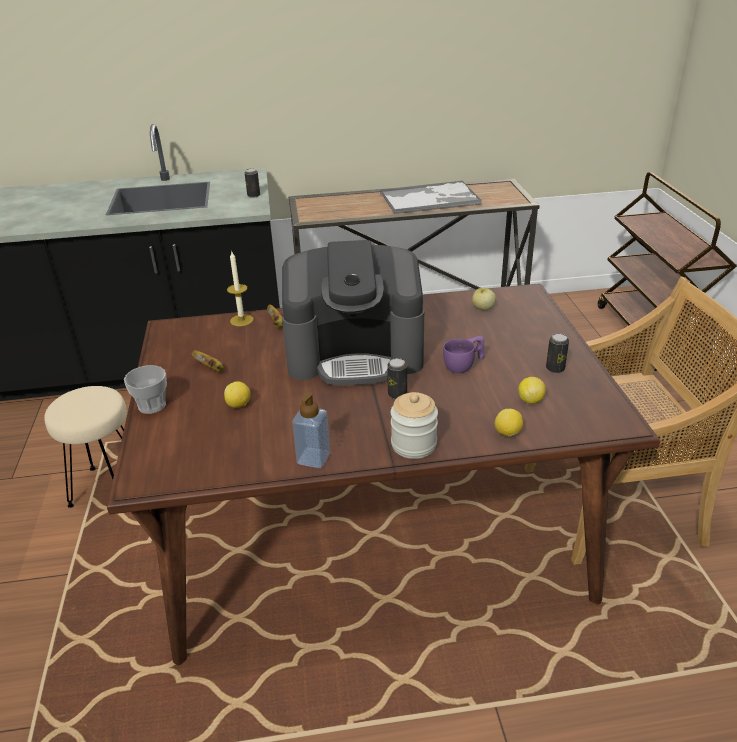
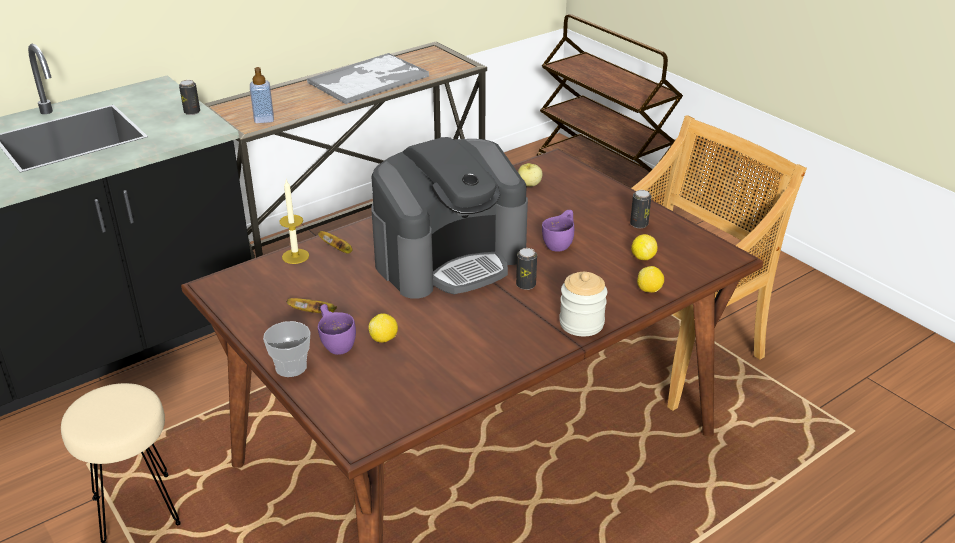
camera: 30 degrees left, 0 degrees up
(203, 396) = (336, 342): none -> purple cup
(313, 458) = (505, 363): soap dispenser -> soap dispenser (264, 119)

